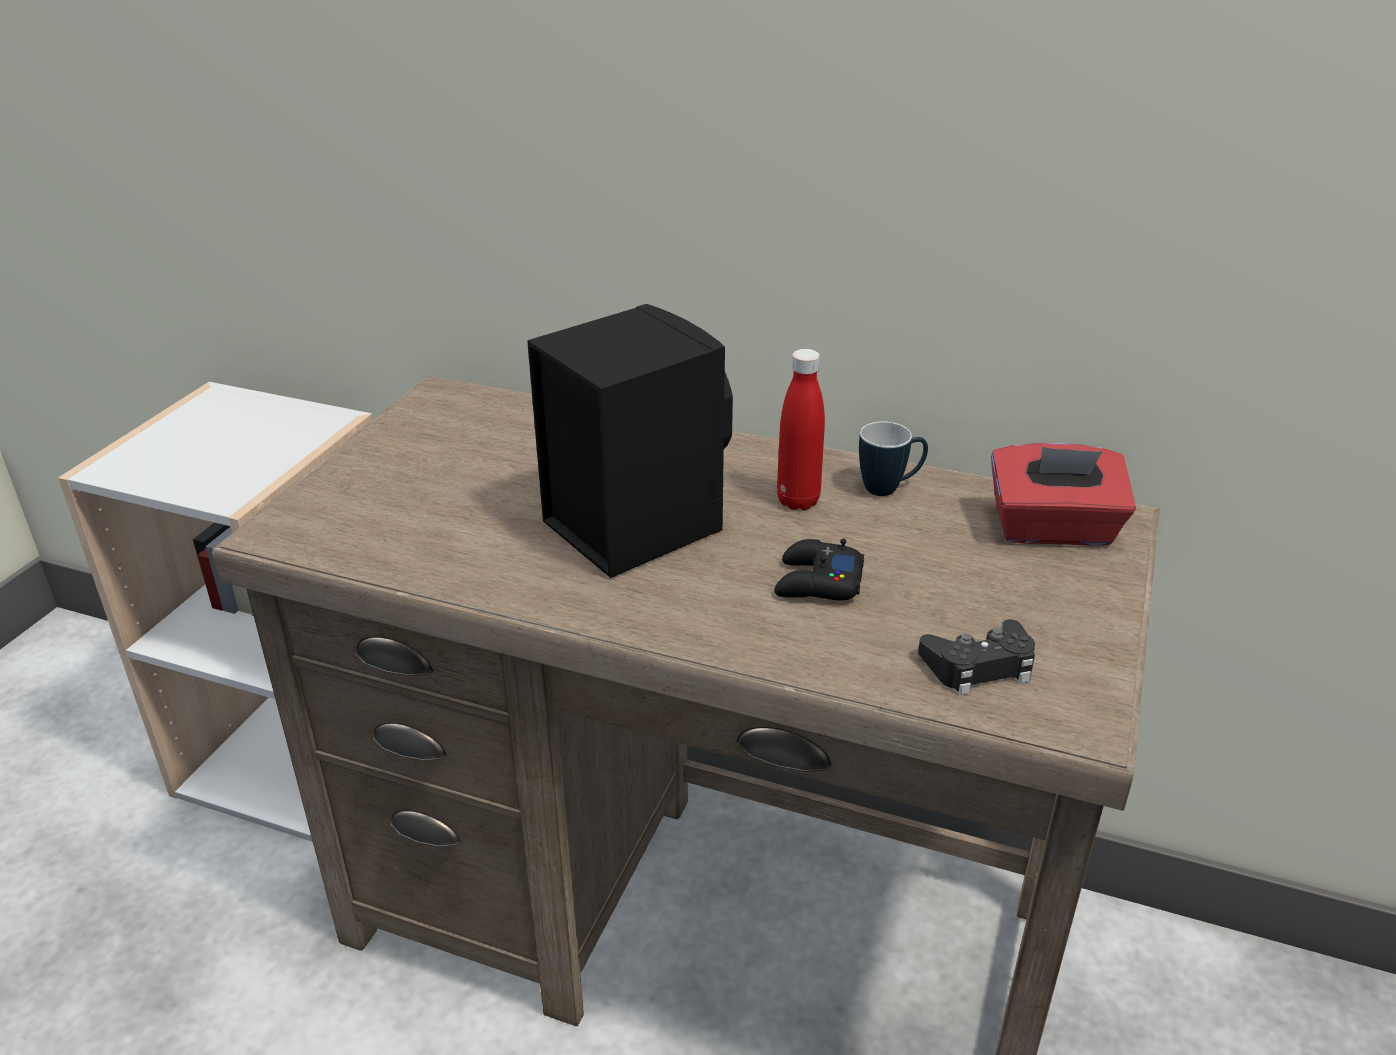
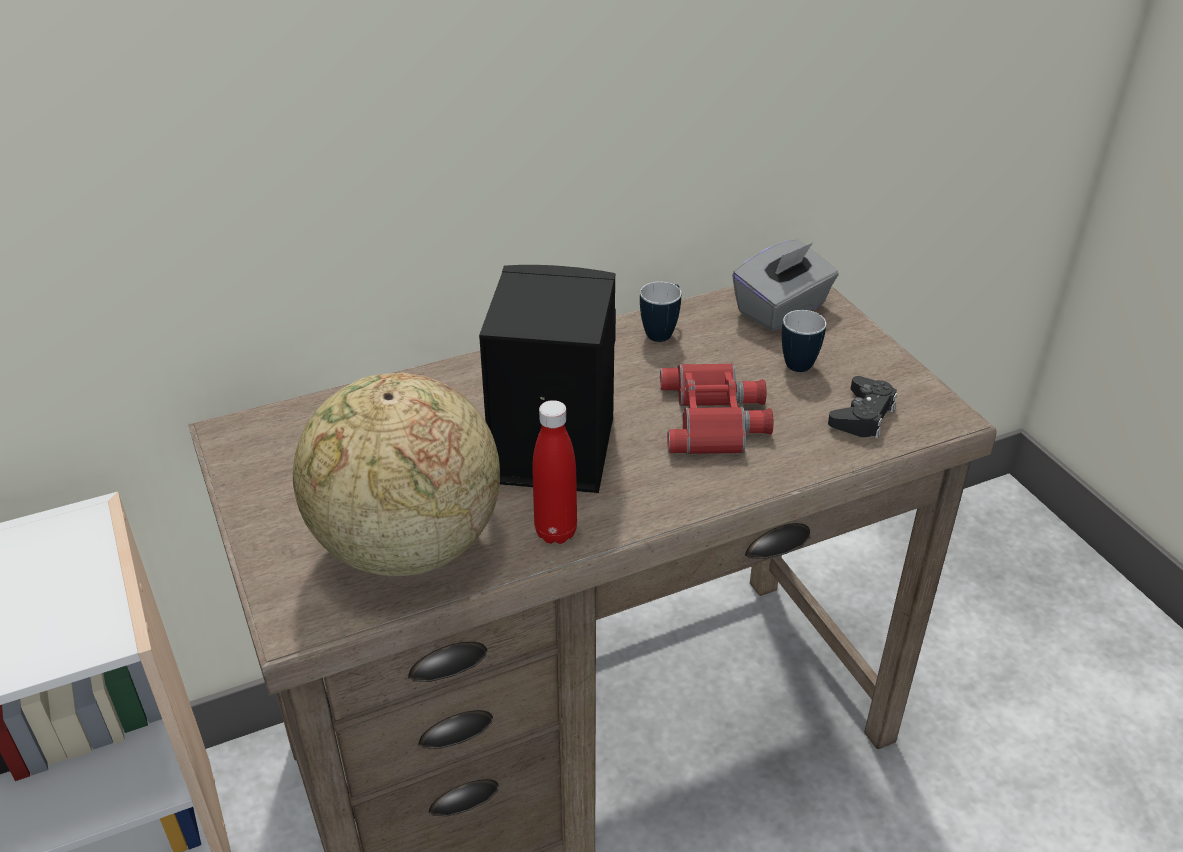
camera: 45 degrees left, 5 degrees up
(415, 530) = (406, 547): none -> globe
(798, 501) = (624, 371): red bottle -> red bottle (555, 532)
(817, 582) = (716, 418): black game controller -> red binoculars
(991, 581) = (798, 361): none -> mug
(1053, 529) = (782, 310): red tissue box -> grey tissue box

